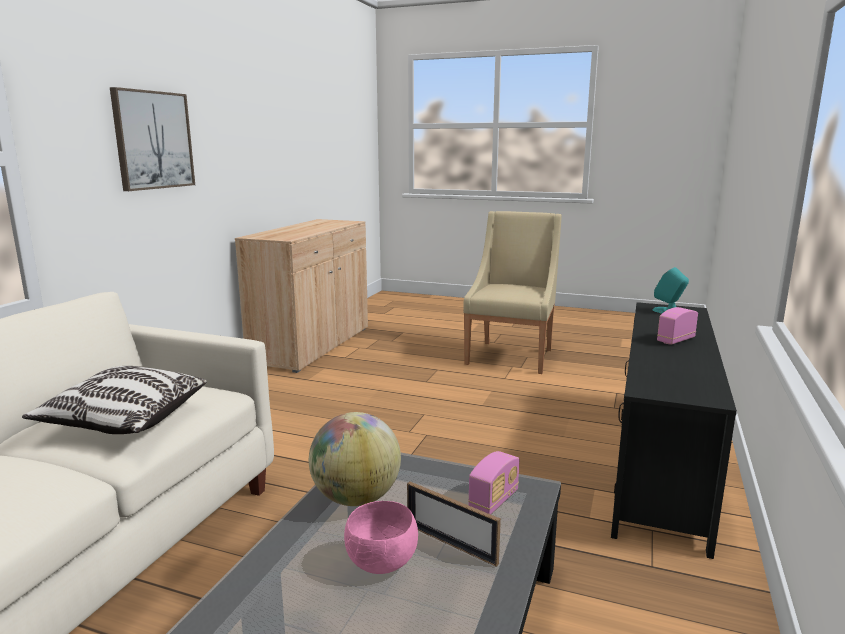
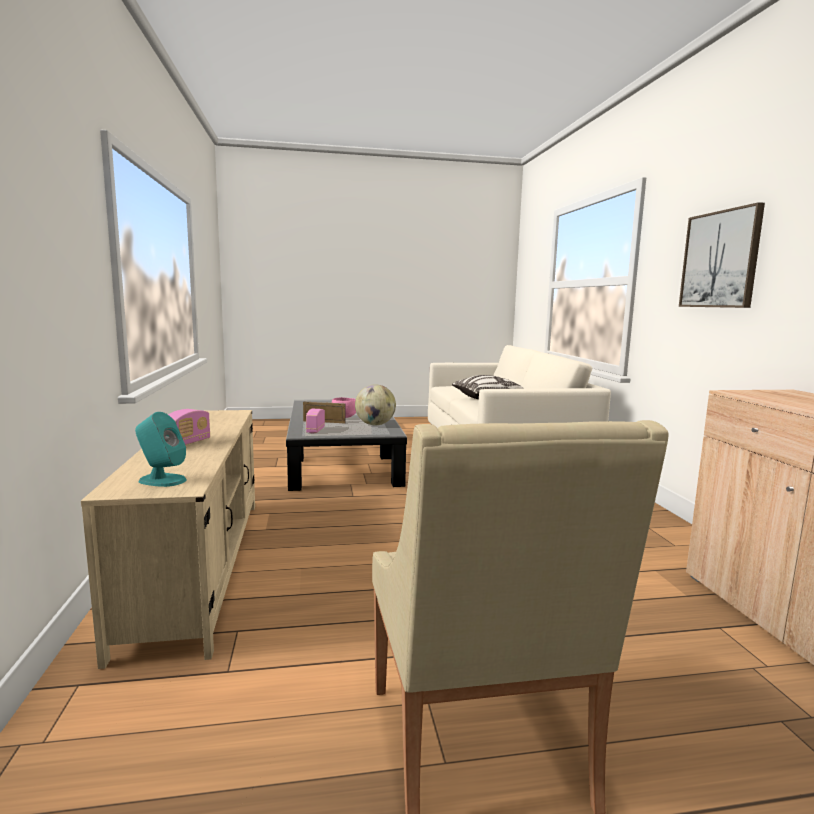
camera: 150 degrees right, 5 degrees down
(660, 460) = (199, 564): black tv stand -> beige tv stand

